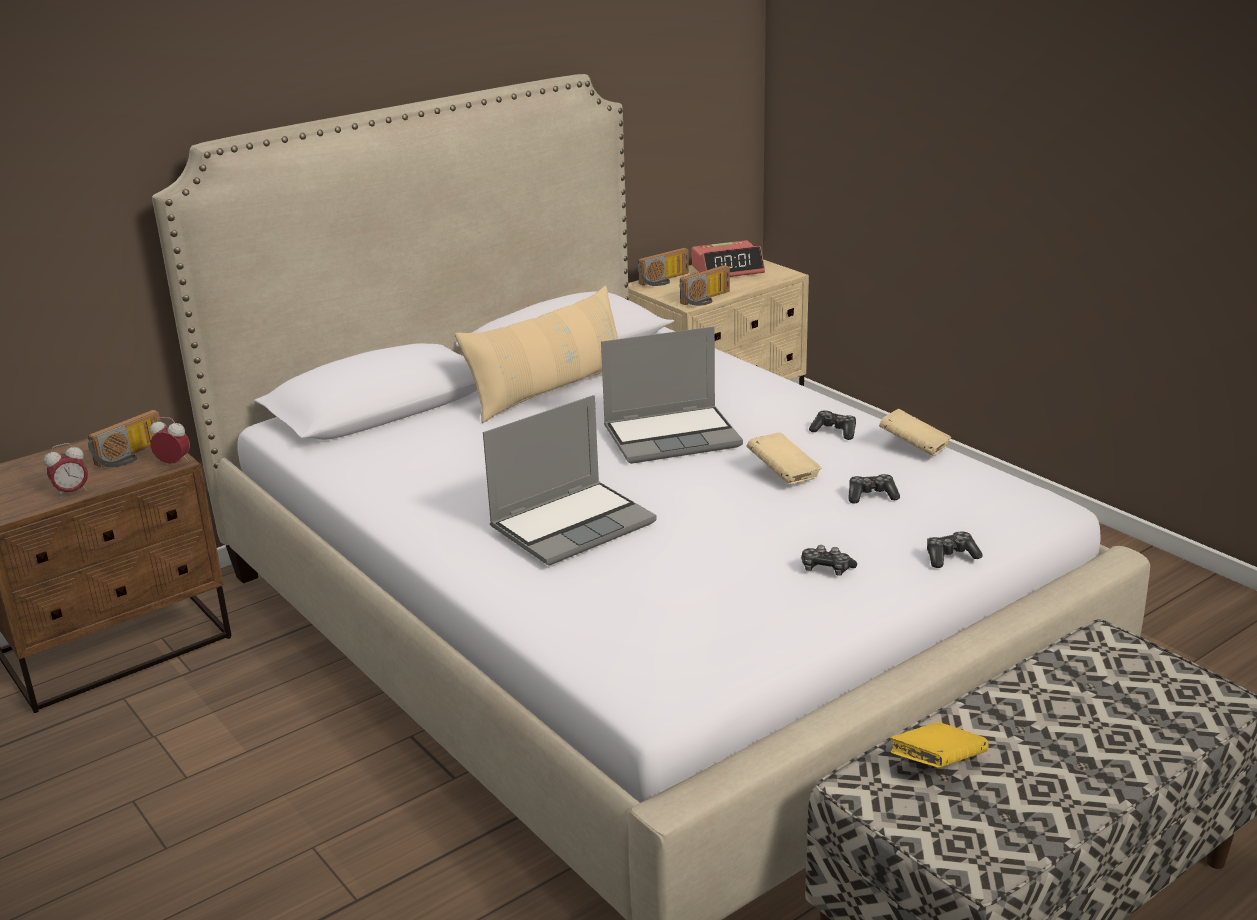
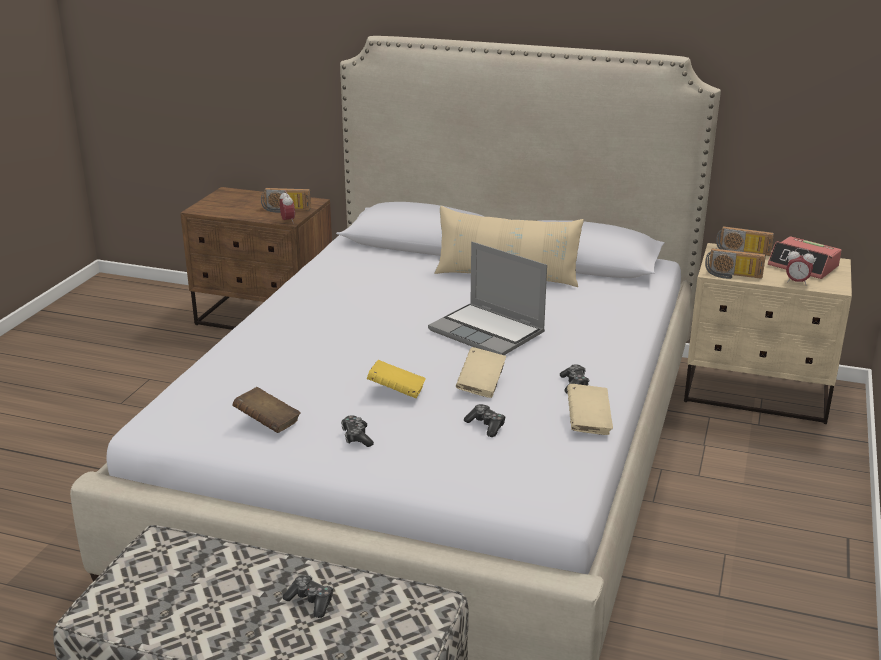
camera: 55 degrees right, 0 degrees up
(72, 492) = (234, 213): alarm clock -> alarm clock (797, 282)
(573, 524) = (327, 338): laptop -> none
(739, 614) = (267, 423): none -> brown book
(937, 764) = (201, 565): yellow book -> yellow book (396, 392)
(950, 557) = (422, 480): game controller -> game controller (311, 601)

